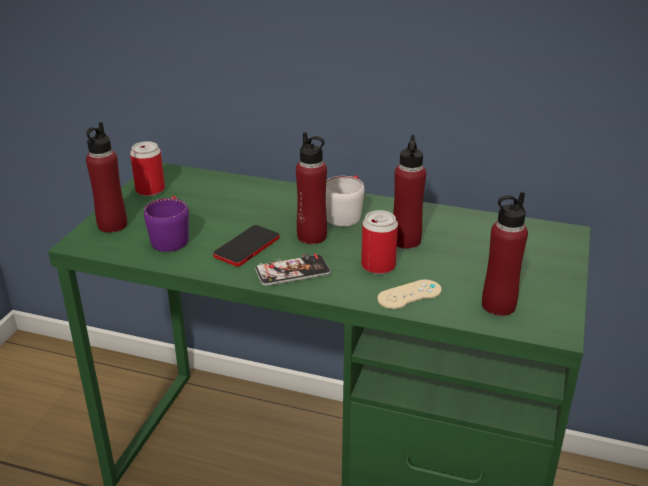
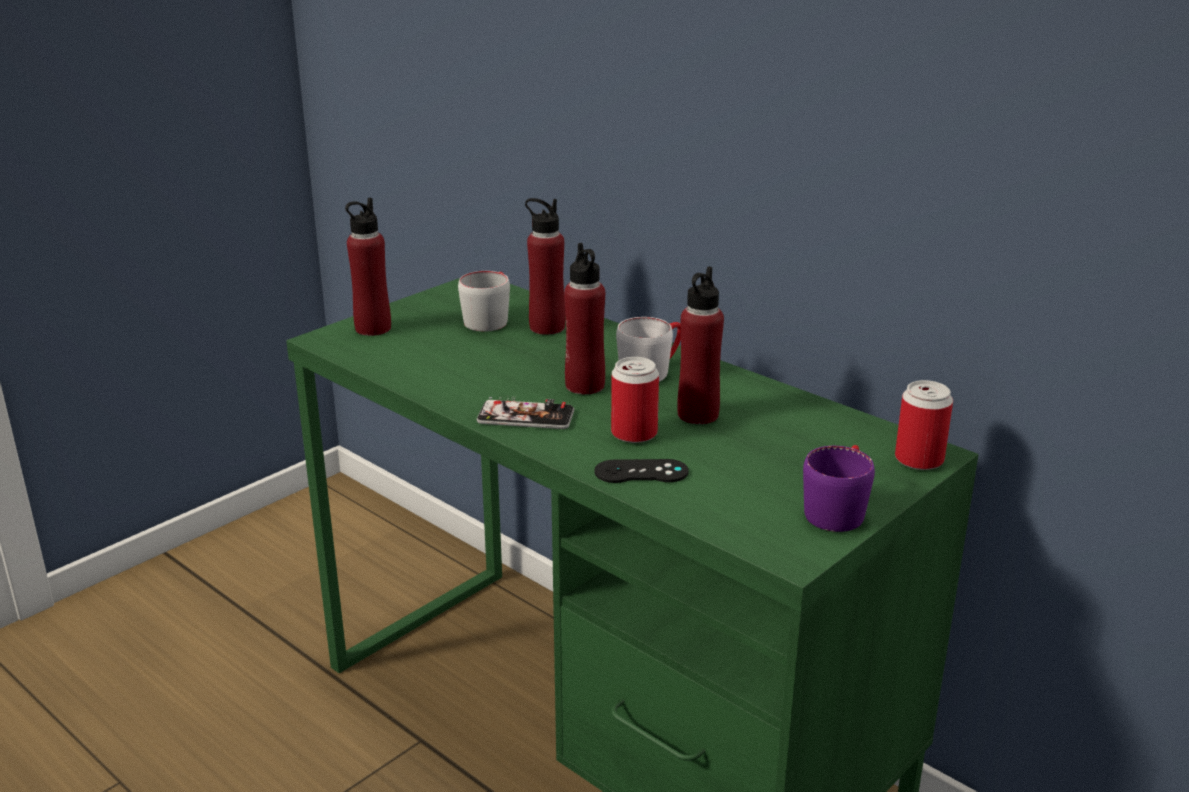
camera: 25 degrees right, 5 degrees down
(150, 190) = (446, 301): can -> can (919, 460)
(171, 237) = (424, 353): purple mug -> purple mug (837, 508)
(195, 197) = (489, 318): none -> grey mug
(247, 247) = (498, 380): phone -> none
(409, 295) = (641, 472): beige game controller -> black game controller
(498, 305) = (743, 510): red bottle -> red bottle (547, 327)

